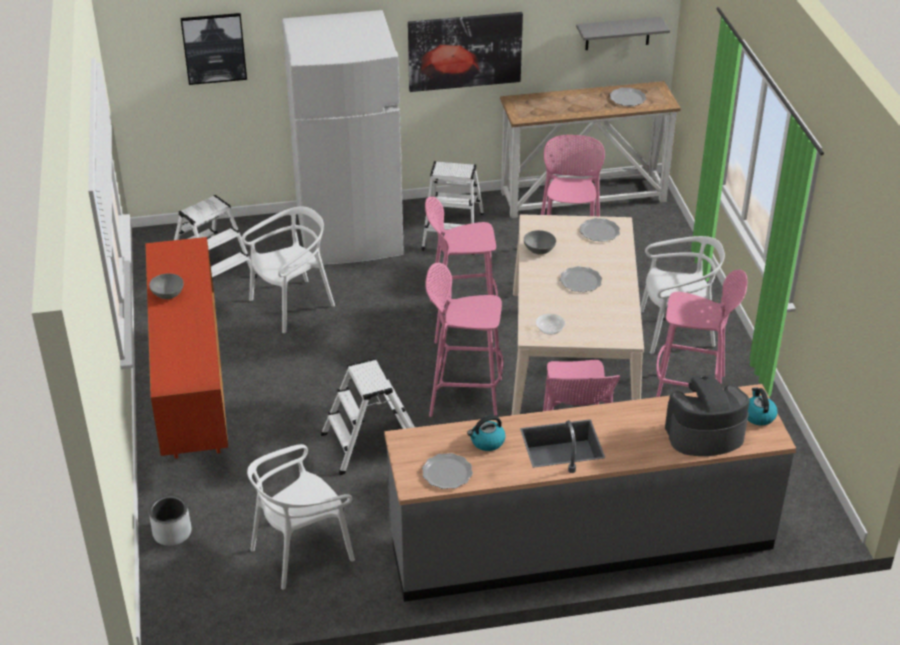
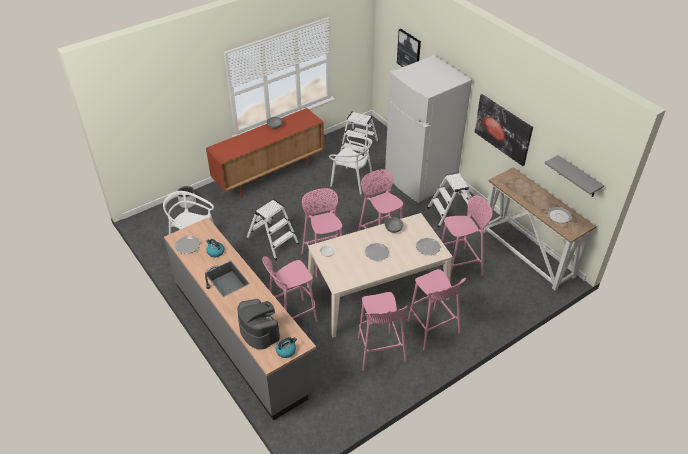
camera: 65 degrees right, 5 degrees up
(675, 331) = (432, 329): white chair -> pink stool

